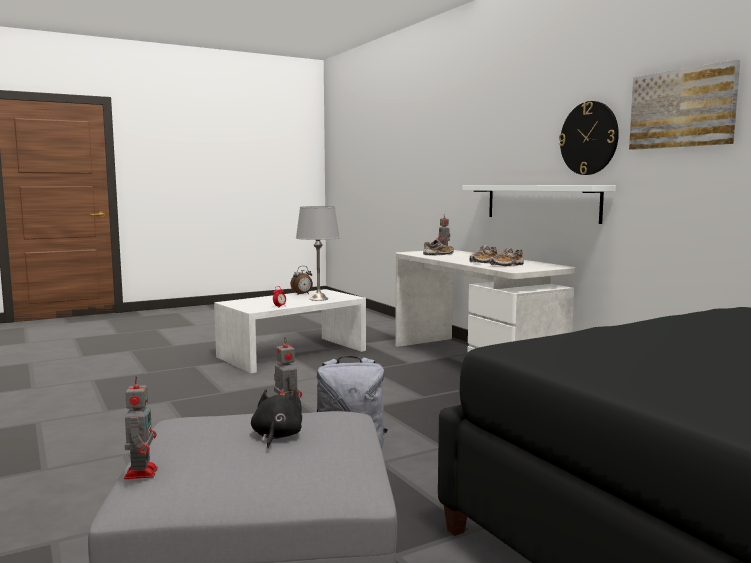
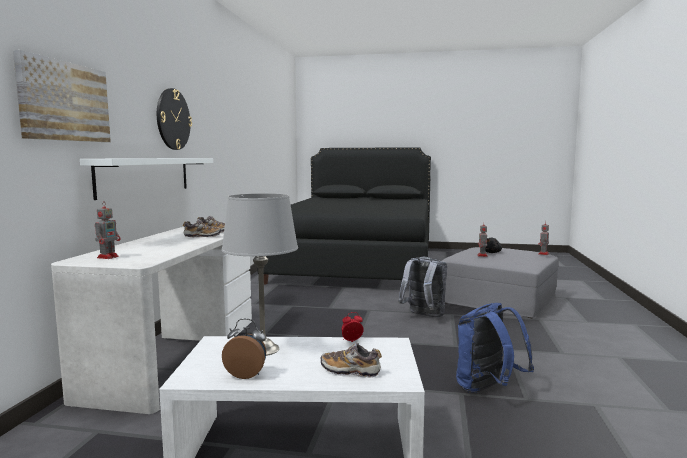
camera: 140 degrees left, 0 degrees up
(203, 399) = (487, 389): none -> blue backpack
(438, 255) = (153, 252): shoe -> shoe (350, 371)
(682, 108) = (210, 111): picture -> picture (64, 101)

